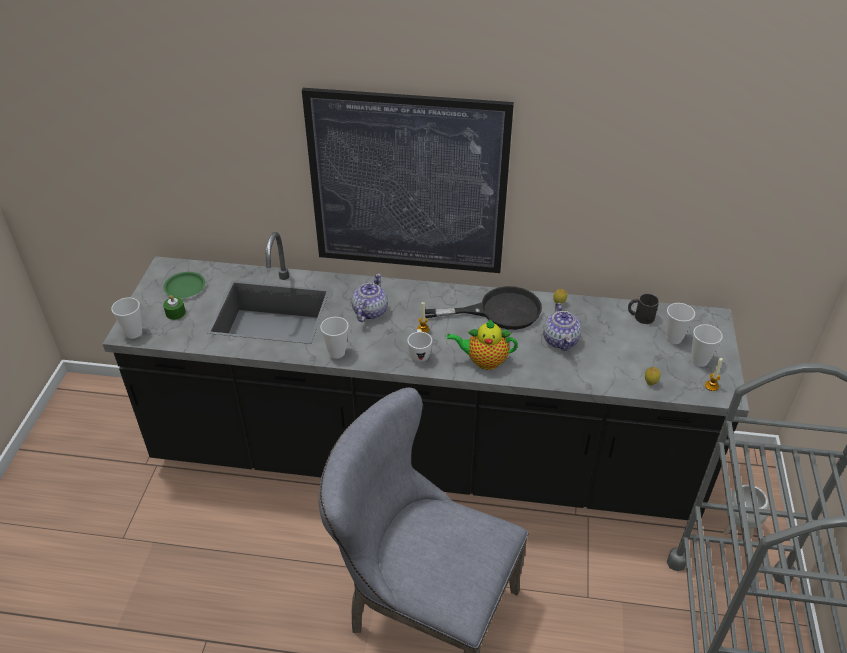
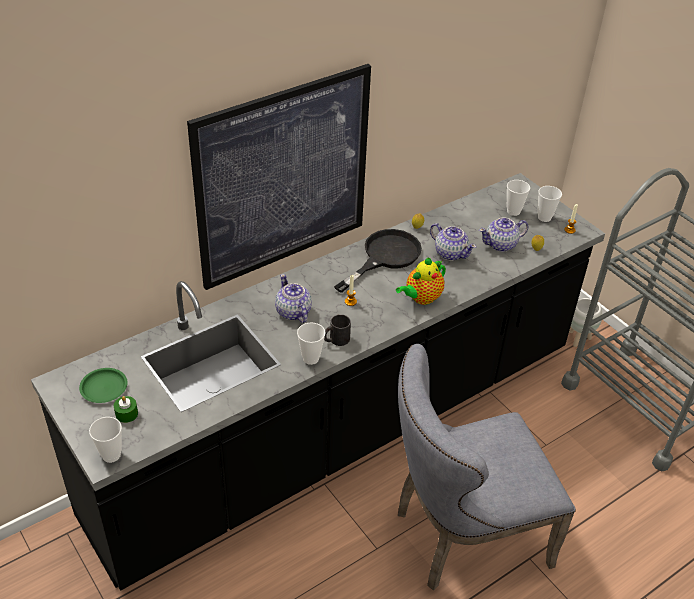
camera: 45 degrees left, 0 degrees up
(419, 354) = (372, 321): white mug -> none
(620, 360) = (501, 244): none -> teapot
(640, 316) = (477, 208): black mug -> black mug (336, 340)

